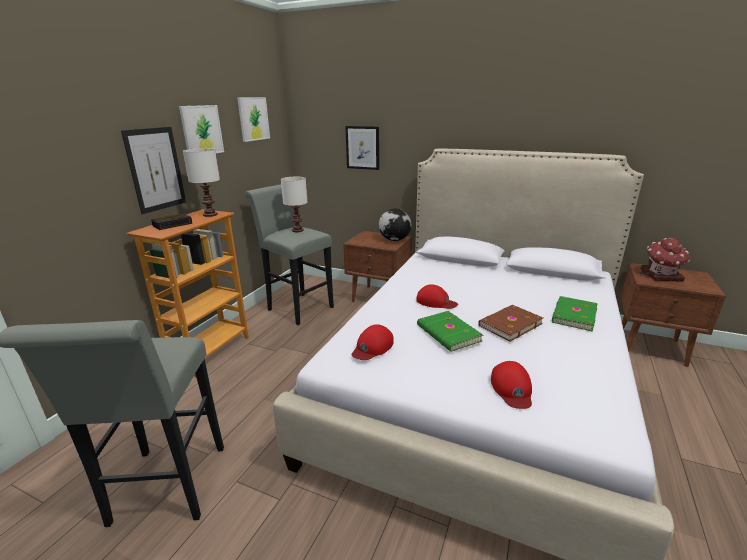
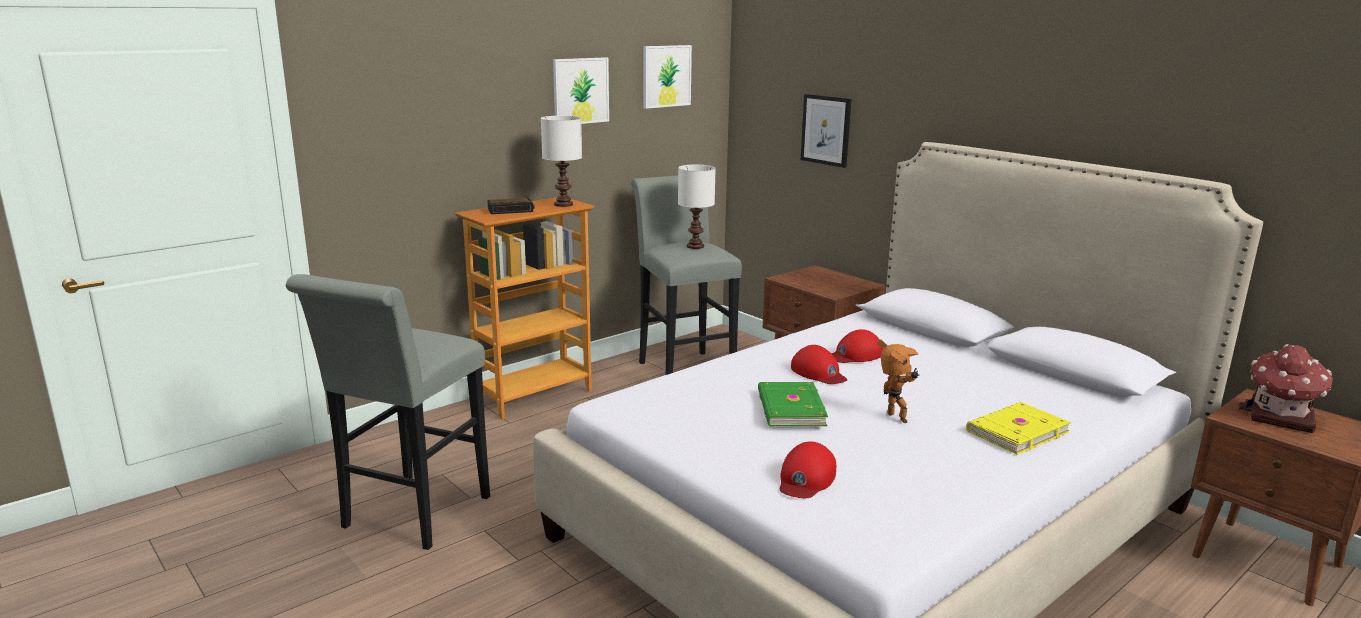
camera: 25 degrees right, 5 degrees down
(155, 169) = (507, 138): picture -> none
(372, 347) = (675, 400): red cap -> red cap (855, 355)
(394, 240) = (851, 285): globe -> none
(509, 324) = (894, 419): brown book -> toy robot
(573, 315) = (1015, 431): green book -> yellow book

